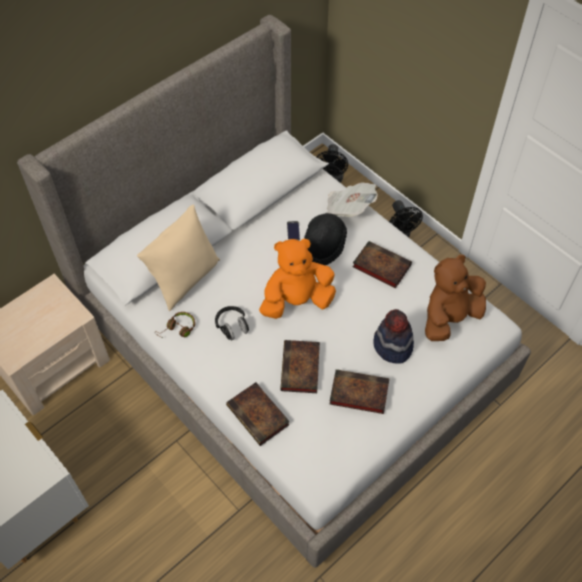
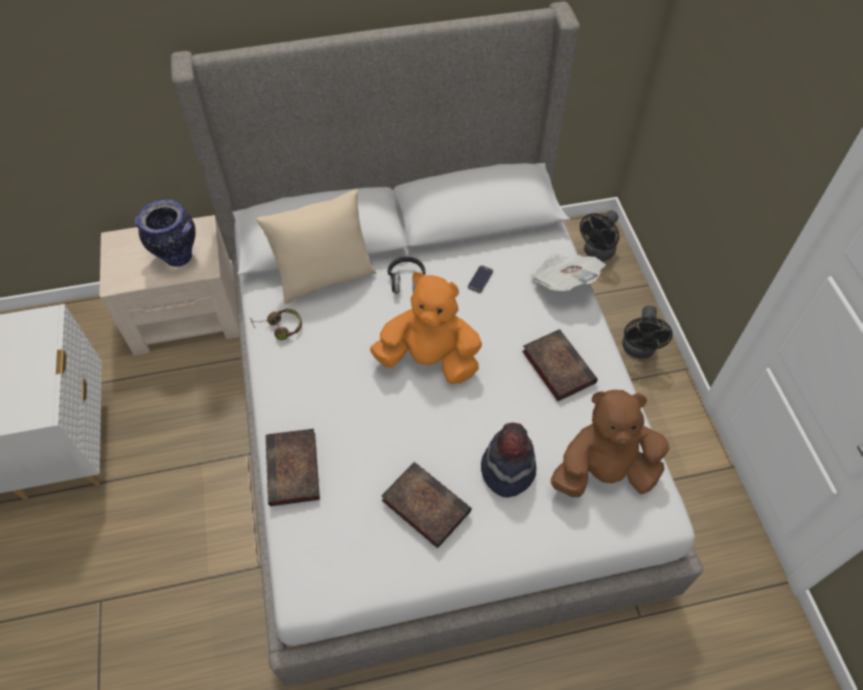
camera: 30 degrees right, 0 degrees up
(49, 318) = (177, 257): none -> vase
(232, 327) = (337, 353): black headphones -> black headphones (406, 282)
(301, 369) = (377, 441): book -> none
(323, 245) = (504, 311): black hat -> none

